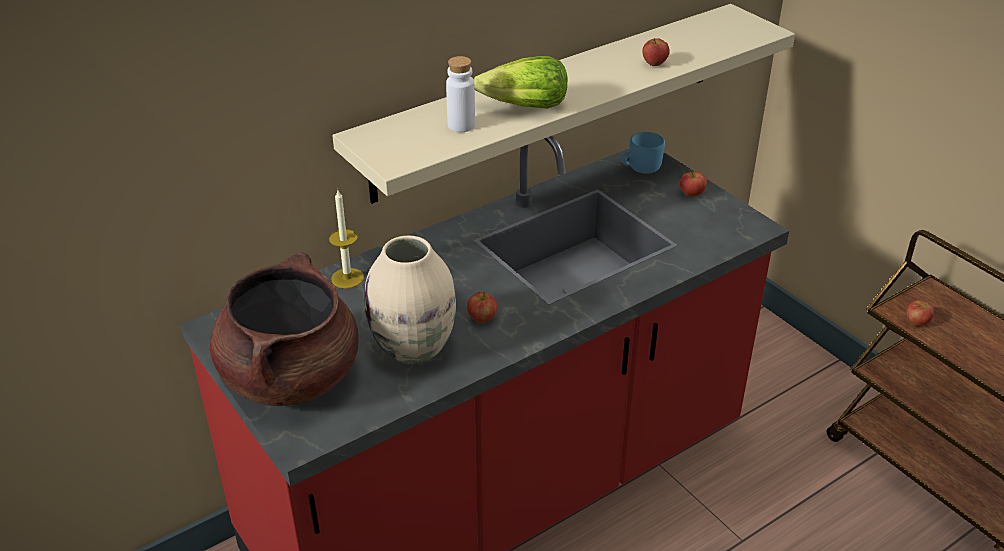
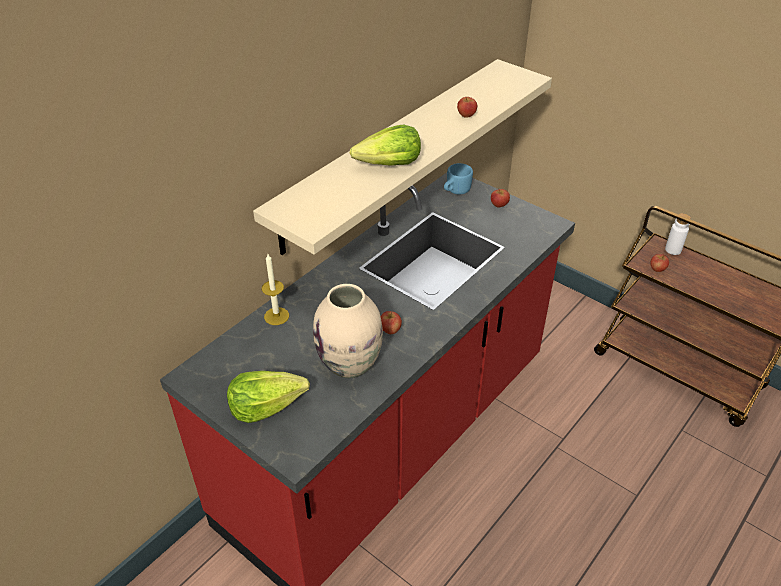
camera: 15 degrees left, 5 degrees up
(291, 377) = (266, 406): brown cooking pot -> lettuce
(461, 125) = (349, 187): white bottle -> white bottle (673, 250)

